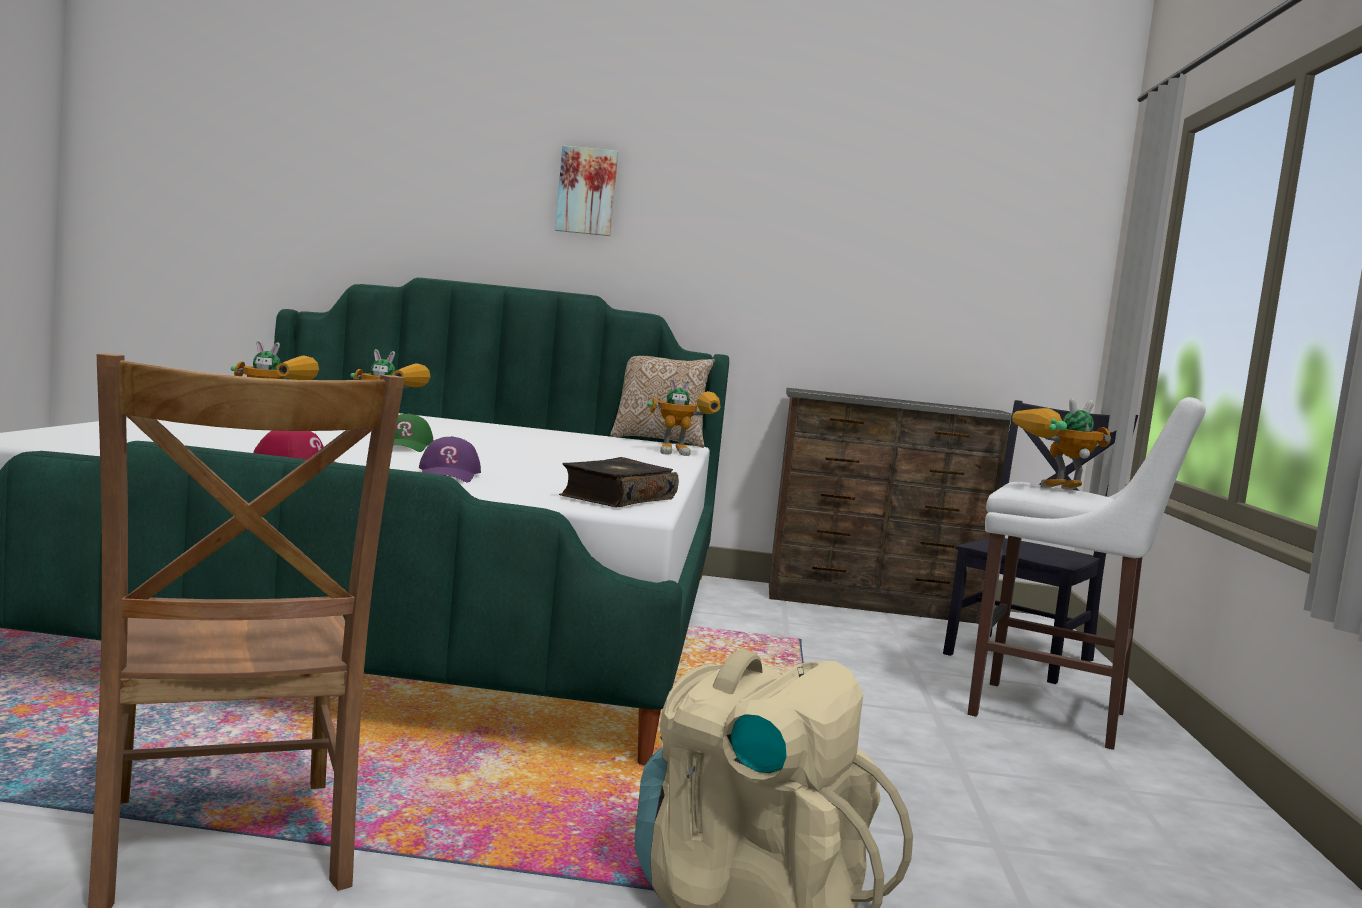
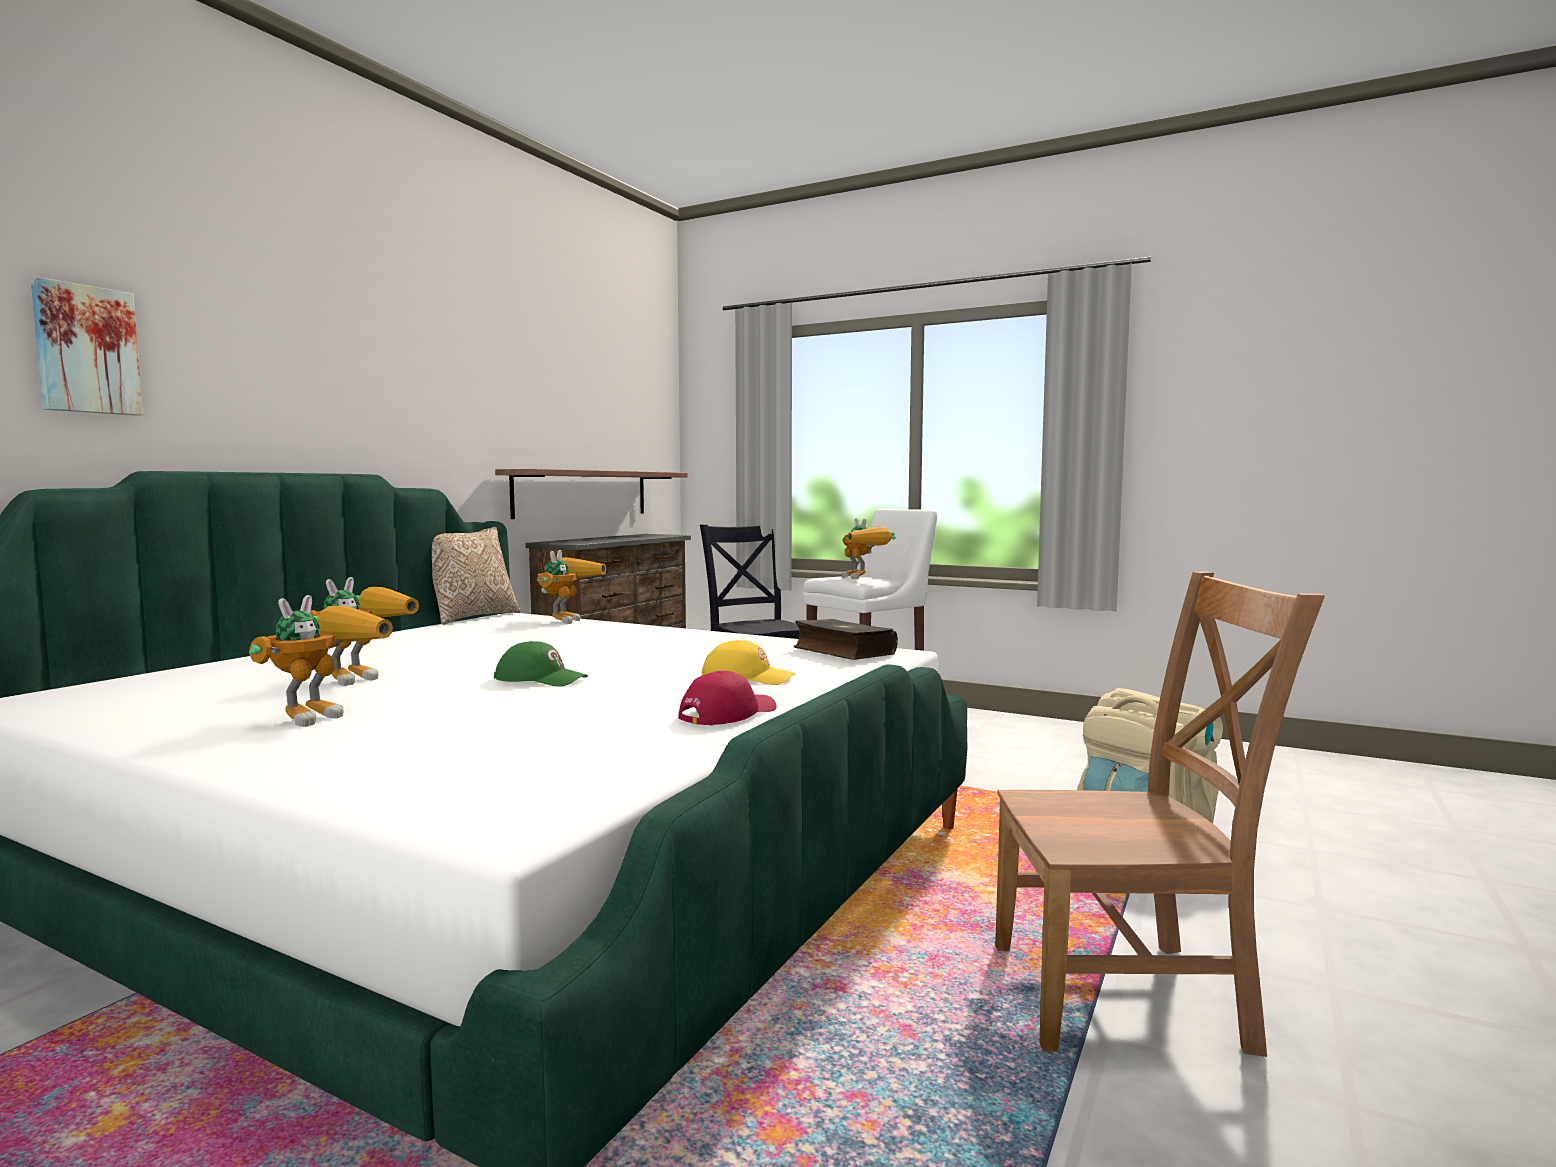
camera: 65 degrees left, 0 degrees up
(449, 475) = (748, 678): purple cap -> yellow cap
(587, 191) = (325, 352): picture -> picture (86, 350)
(891, 345) = (582, 493): none -> shelf
(1051, 490) = (864, 578): toy robot -> toy robot turned 45 degrees counterclockwise

